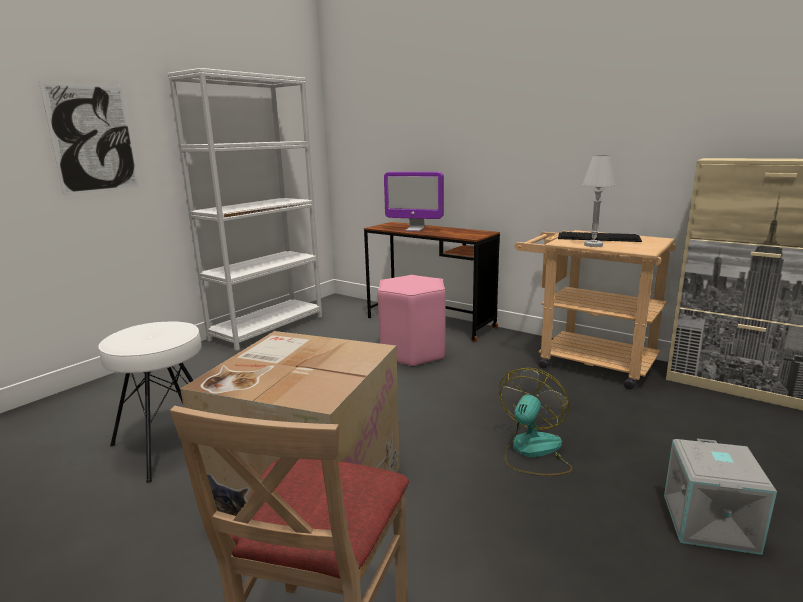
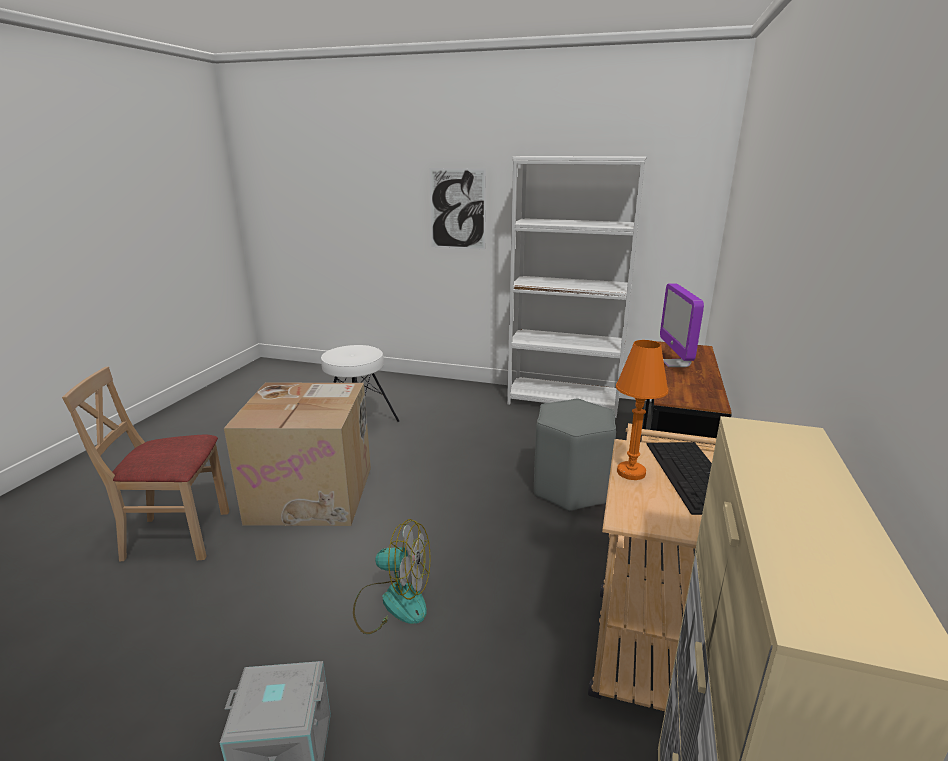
camera: 70 degrees right, 5 degrees up
(412, 352) = (571, 488): pink stool -> grey stool
(593, 245) = (631, 472): white table lamp -> orange table lamp

